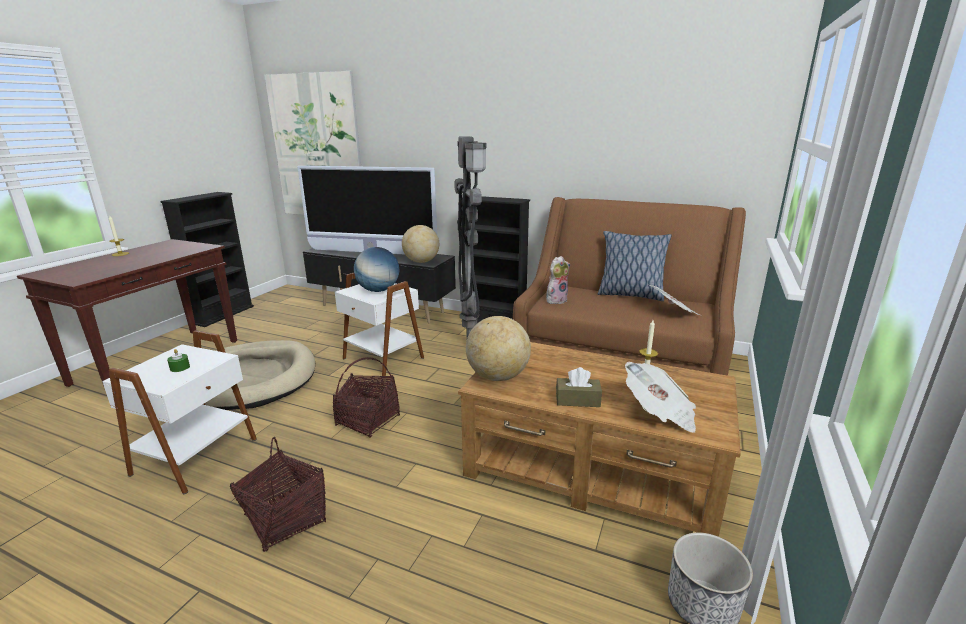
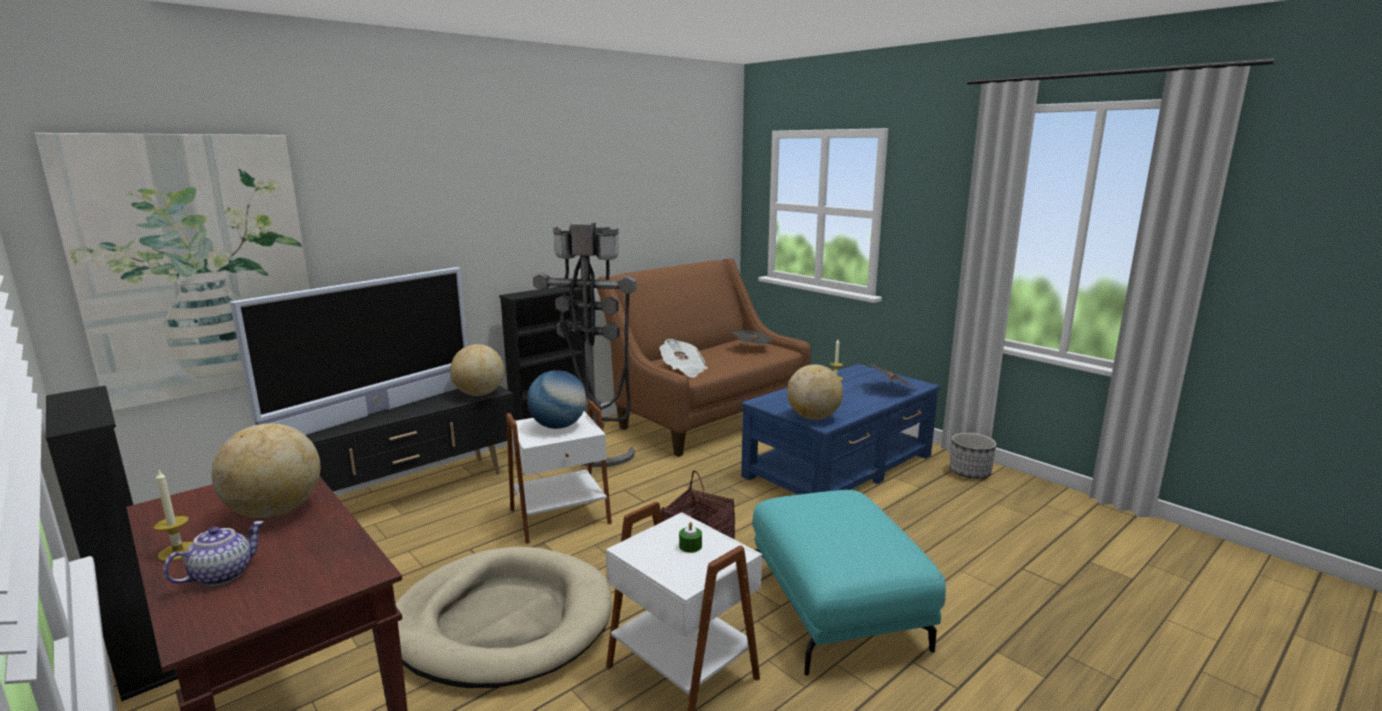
camera: 65 degrees left, 5 degrees down
(93, 264) = (222, 574): none -> teapot
(157, 255) = (275, 512): none -> globe
(285, 519) = (837, 609): basket -> turquoise ottoman
(556, 300) = (683, 370): plush toy -> newspaper
(577, 400) = (864, 403): brown tissue box -> none
(592, 469) = (840, 466): brown coffee table -> blue coffee table
(629, 295) = (702, 349): pillow -> none

